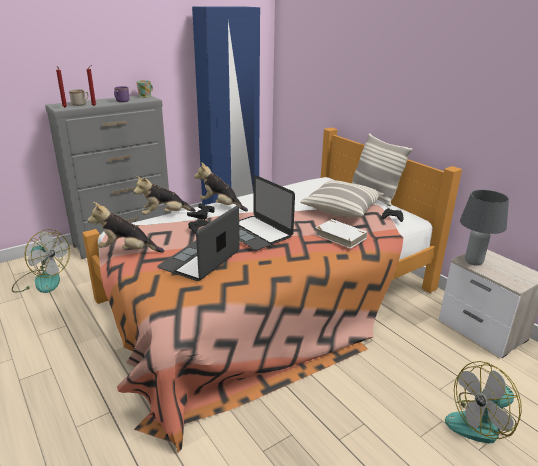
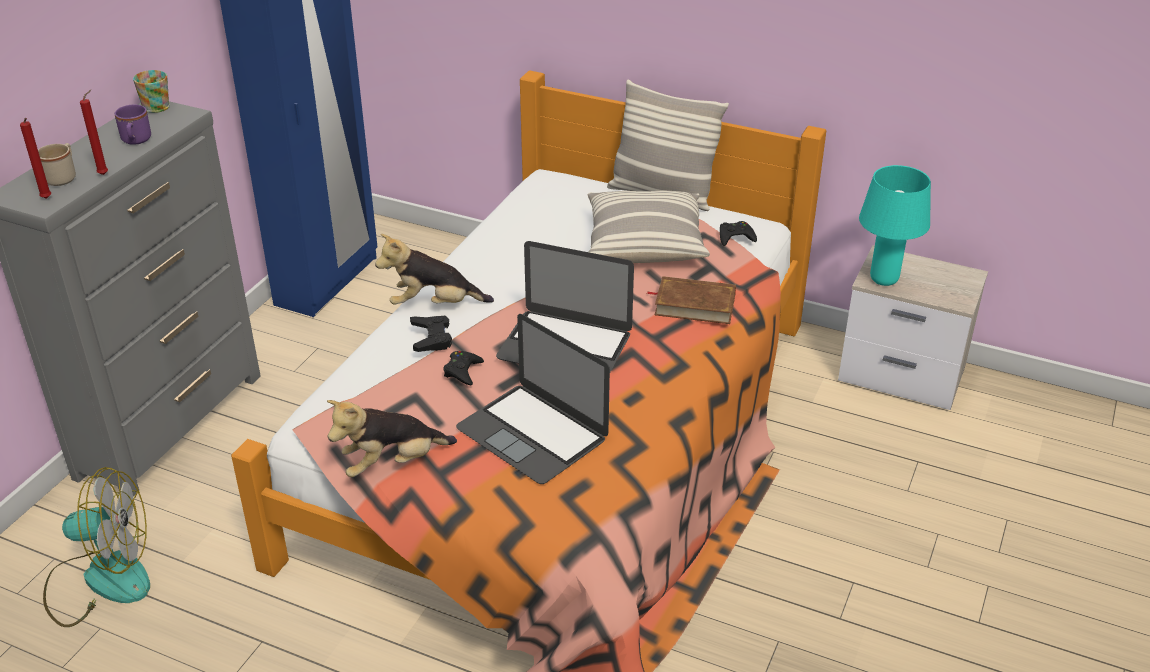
camera: 30 degrees left, 10 degrees up
(164, 215) = (355, 362): plush toy -> none
(200, 260) = (532, 433): laptop -> laptop turned 45 degrees counterclockwise
(340, 236) = (694, 304): white book -> brown book
(474, 262) = (884, 280): grey table lamp -> turquoise table lamp
(481, 423) = (982, 516): fan -> none

